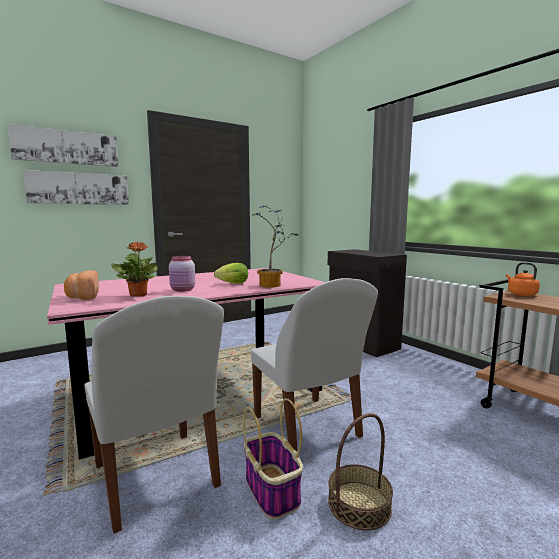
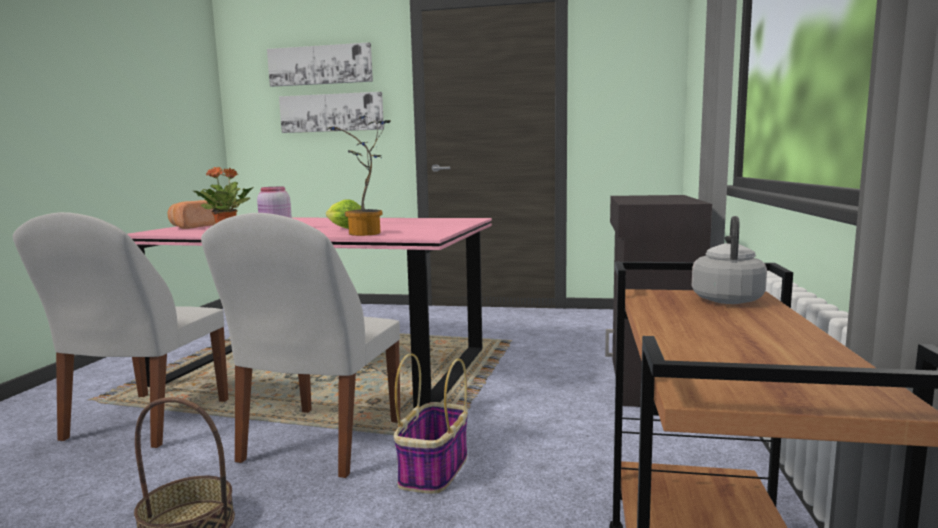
camera: 45 degrees right, 0 degrees up
(272, 491) = (170, 473): basket -> basket (434, 470)
(520, 294) = (727, 299): orange kettle -> grey kettle

